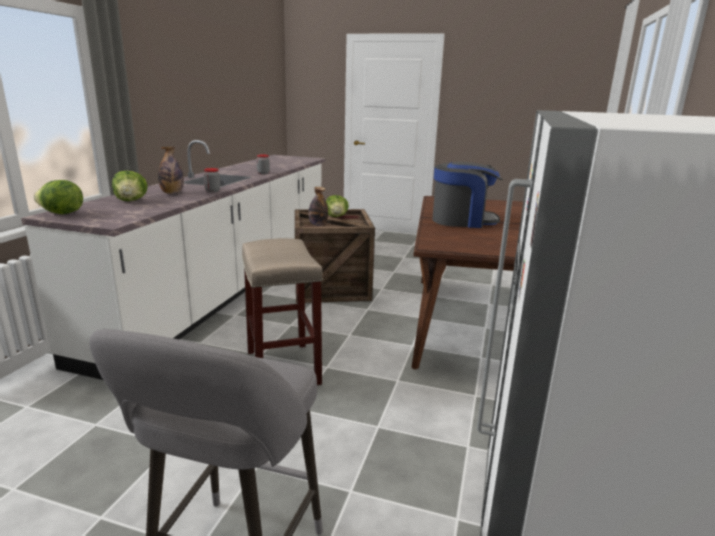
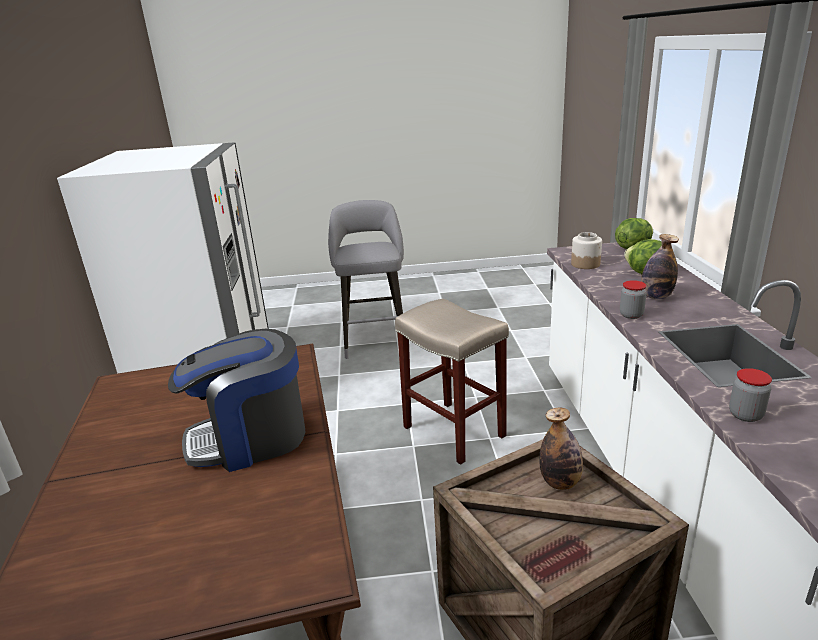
camera: 160 degrees right, 5 degrees up
(139, 212) = (585, 264): none -> jar
(336, 217) = (575, 547): lettuce -> none

